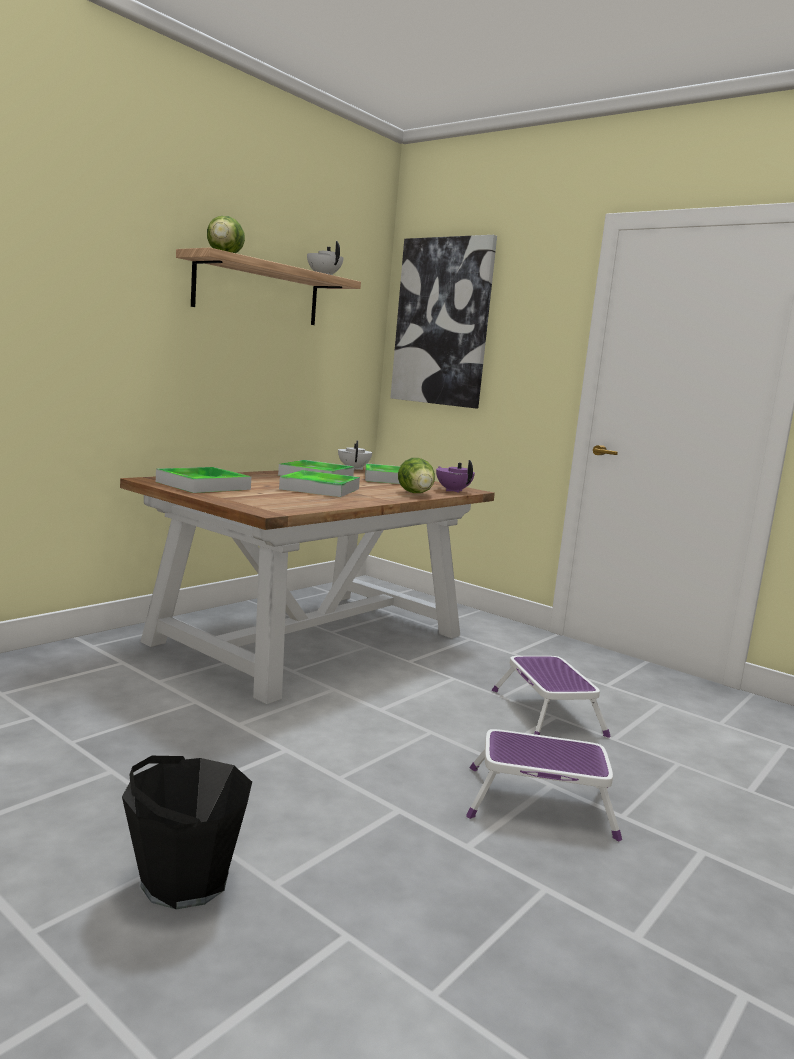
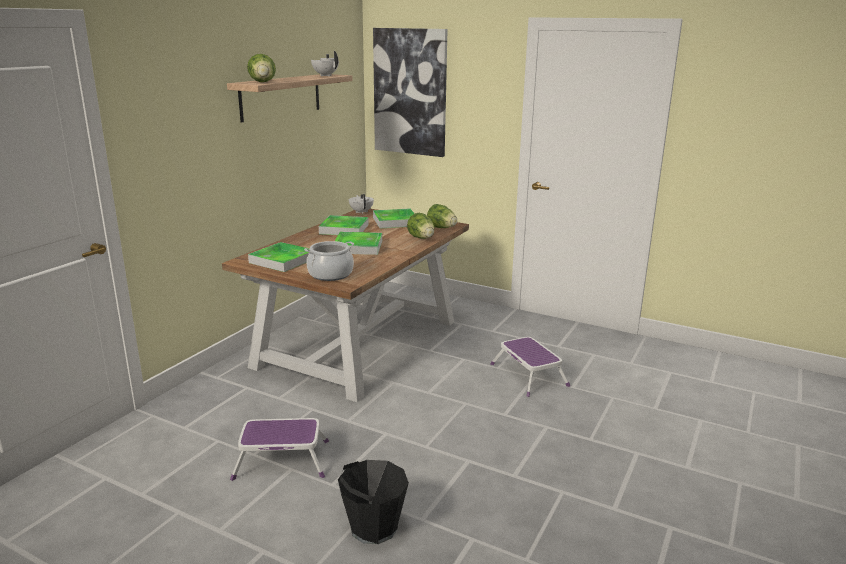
camera: 10 degrees left, 10 degrees up
(255, 502) = (330, 274): none -> cooking pot
(453, 490) = (442, 228): purple teapot -> lettuce
(540, 802) = (544, 439): purple step ladder -> purple step ladder (281, 460)

